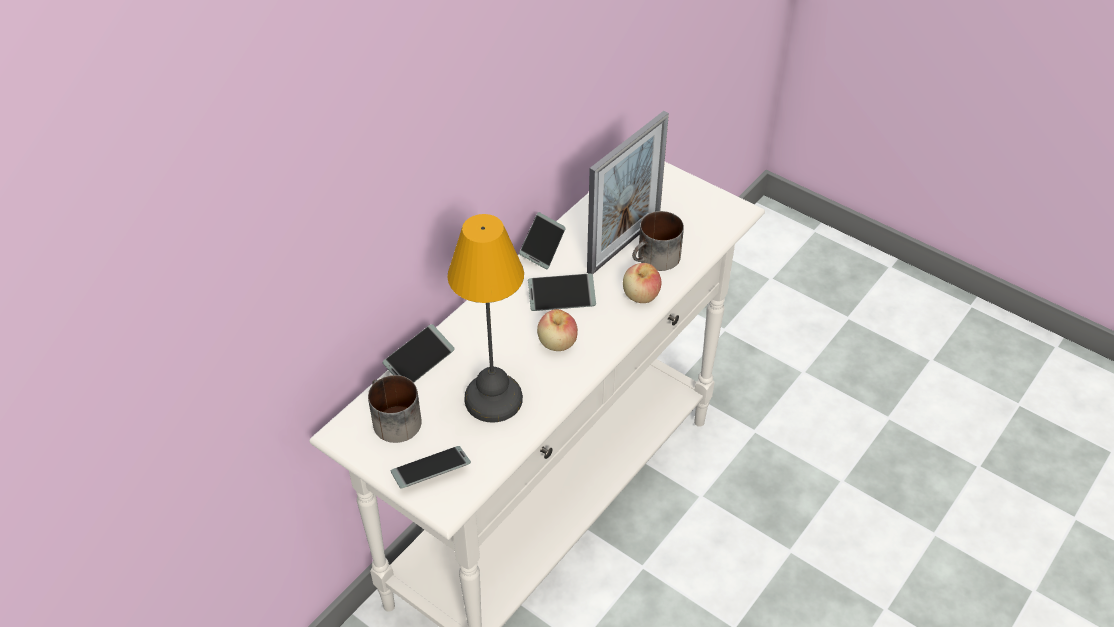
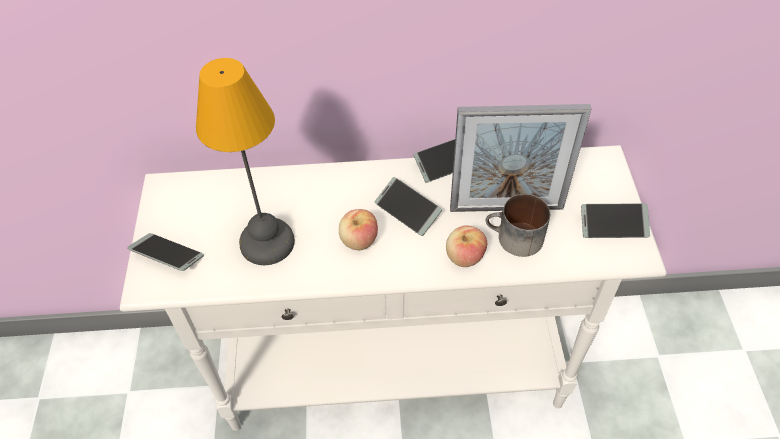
camera: 50 degrees right, 5 degrees up
(391, 420) = (196, 202): mug -> none
(419, 361) = (263, 177): phone -> phone (613, 225)

